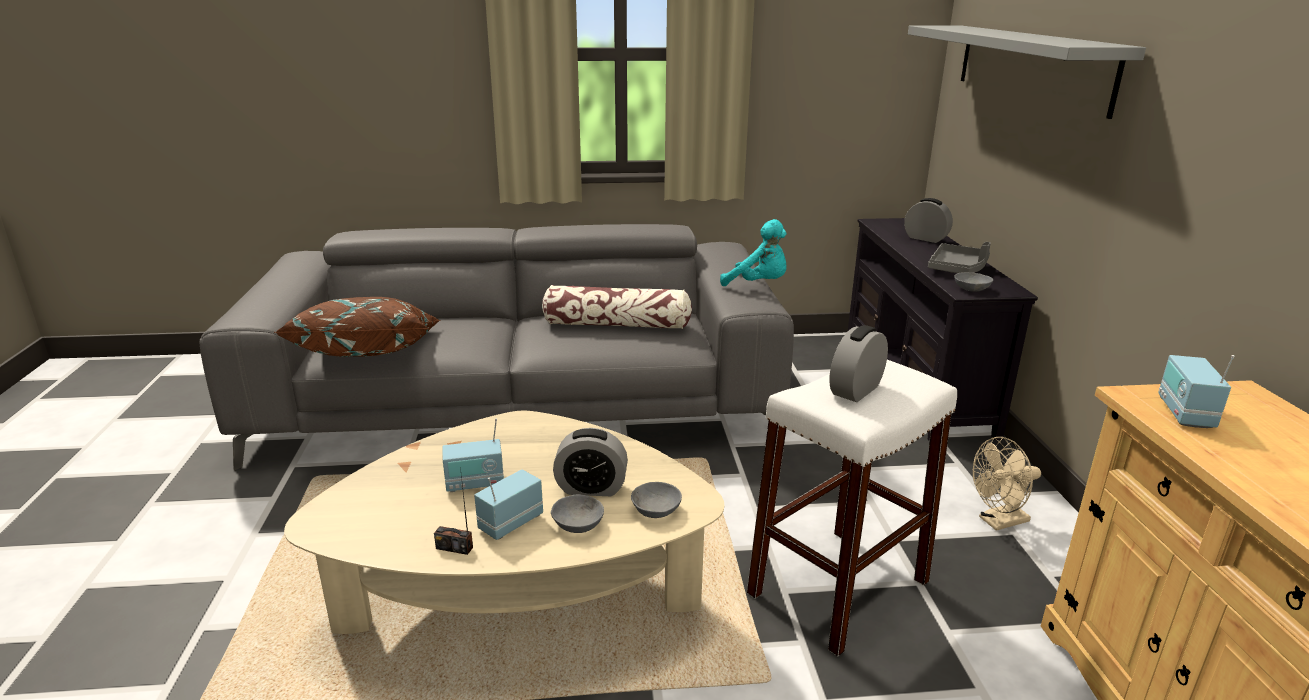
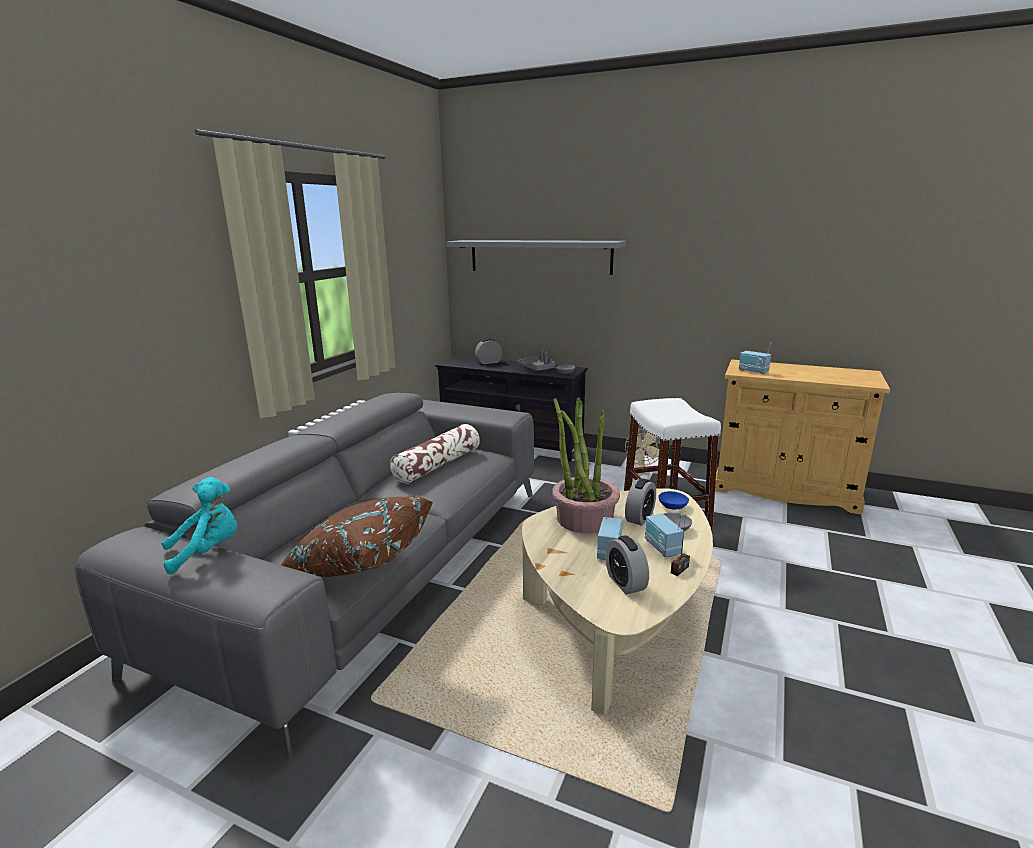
camera: 60 degrees left, 5 degrees down
(554, 447) = (584, 519): none -> potted plant
(657, 510) = (673, 506): grey bowl -> blue bowl
(759, 284) = (486, 407): turquoise plush toy -> turquoise plush toy (208, 551)
(856, 390) = (673, 411): alarm clock -> alarm clock (625, 583)

